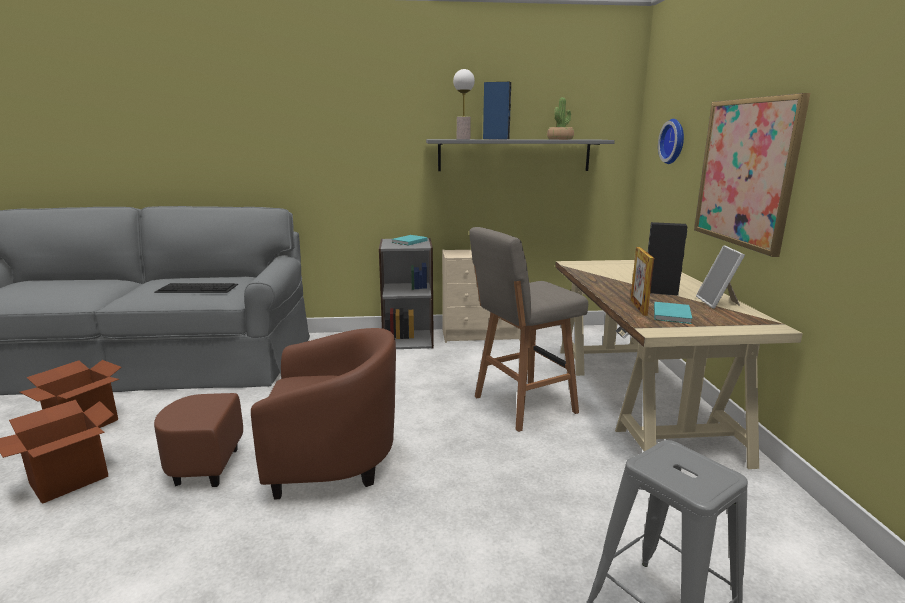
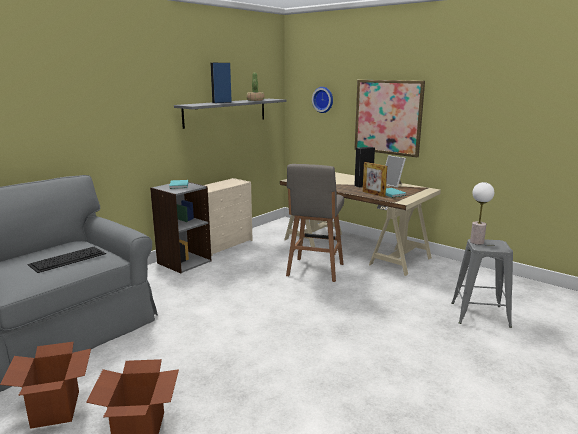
camera: 45 degrees left, 0 degrees up
(302, 464) = (268, 343): brown armchair -> none
(463, 139) = (207, 104): table lamp -> table lamp (477, 242)

